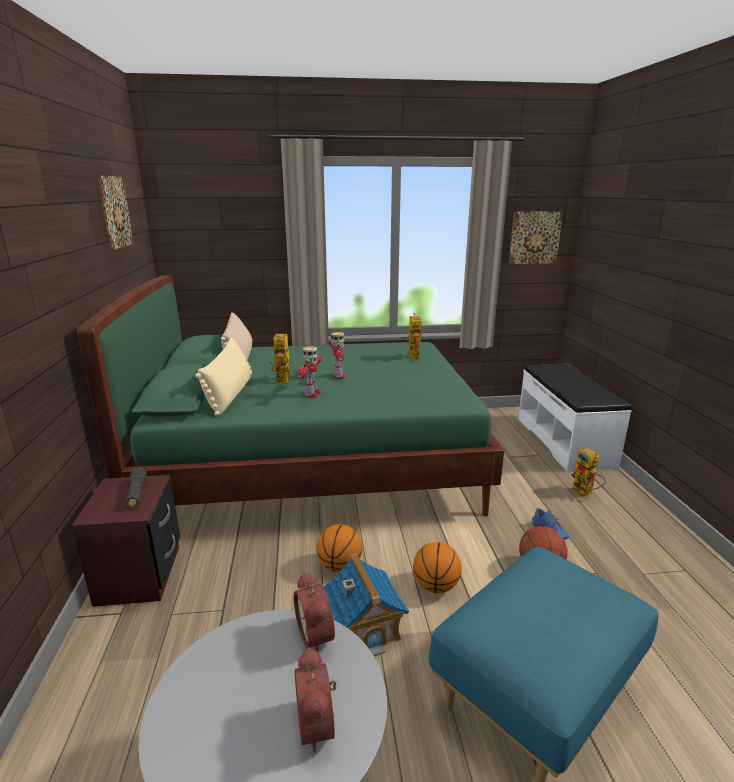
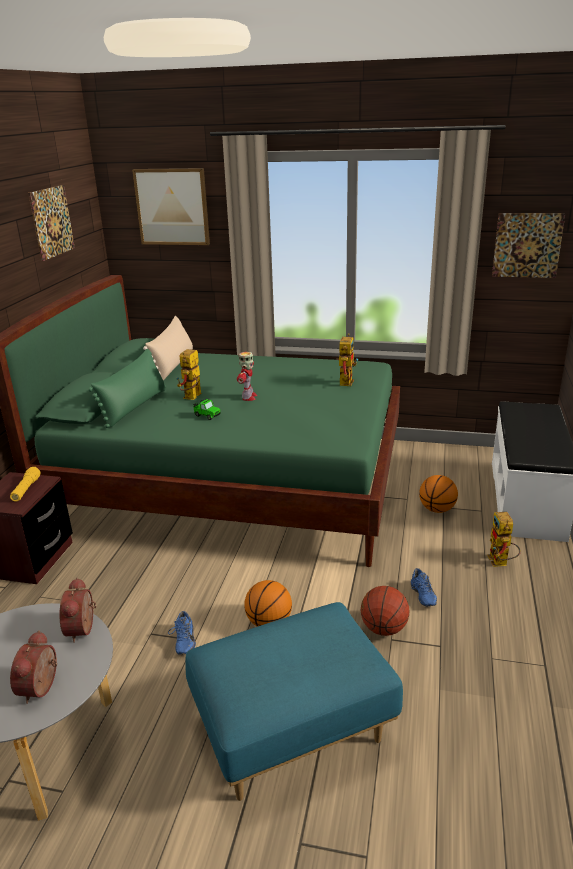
camera: 20 degrees right, 5 degrees up
(137, 493) = (26, 490): black flashlight -> yellow flashlight
(225, 208) = (172, 207): none -> picture
(230, 394) = (134, 407): beige pillow -> green pillow
(312, 394) = (206, 415): toy robot -> toy car
(340, 566) = (195, 586): basketball -> basketball (437, 509)
(364, 626) = (183, 642): toy house -> blue shoe

